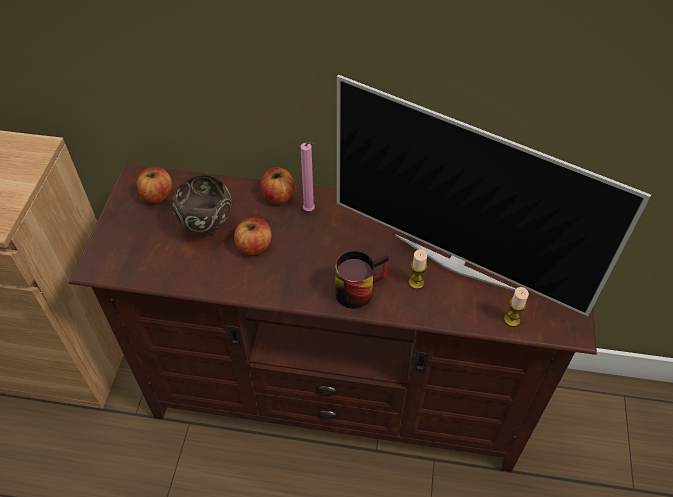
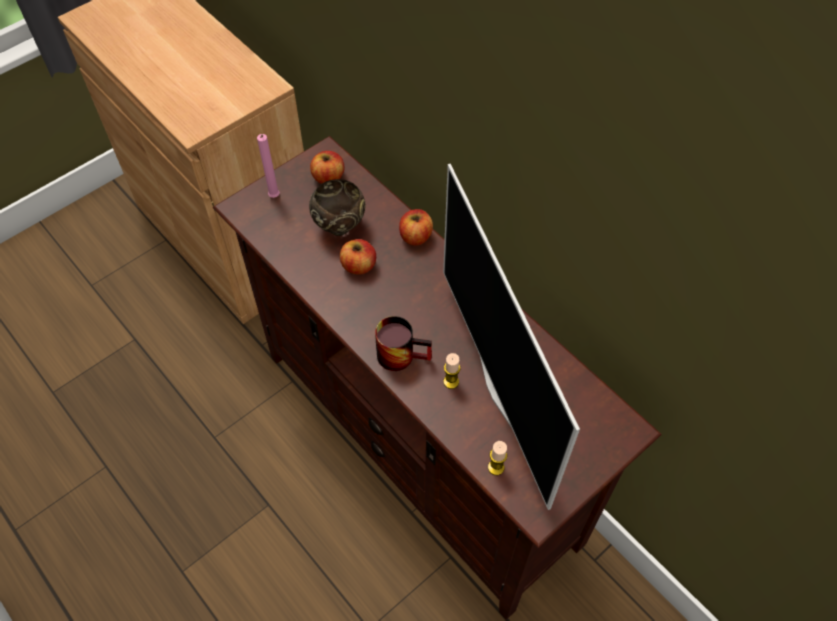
camera: 40 degrees right, 5 degrees up
(310, 211) = (427, 266): pink candle -> pink candle (274, 198)

